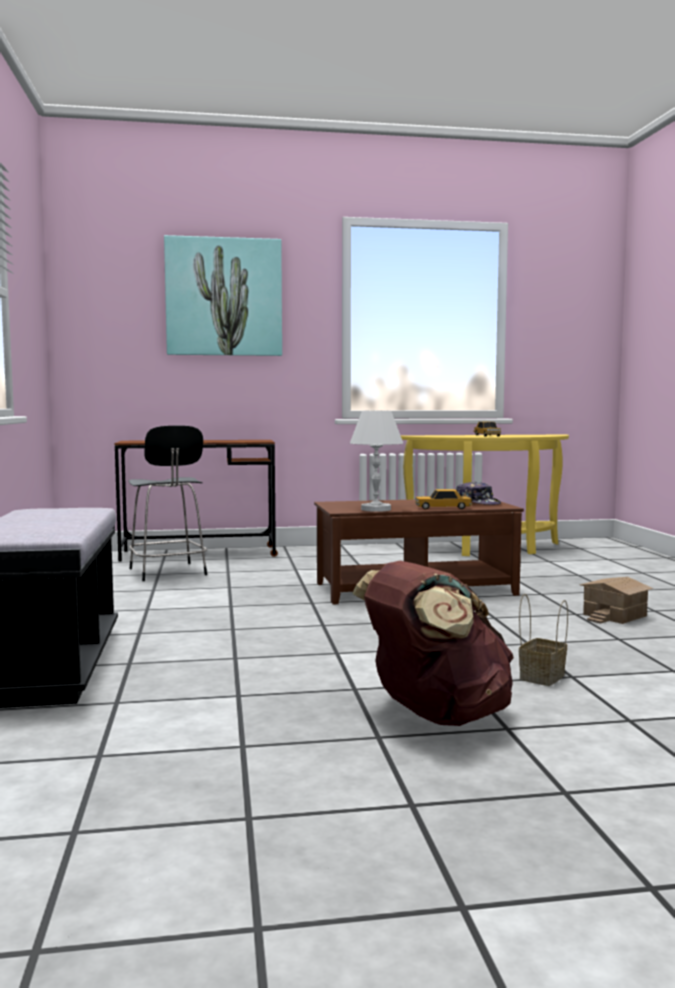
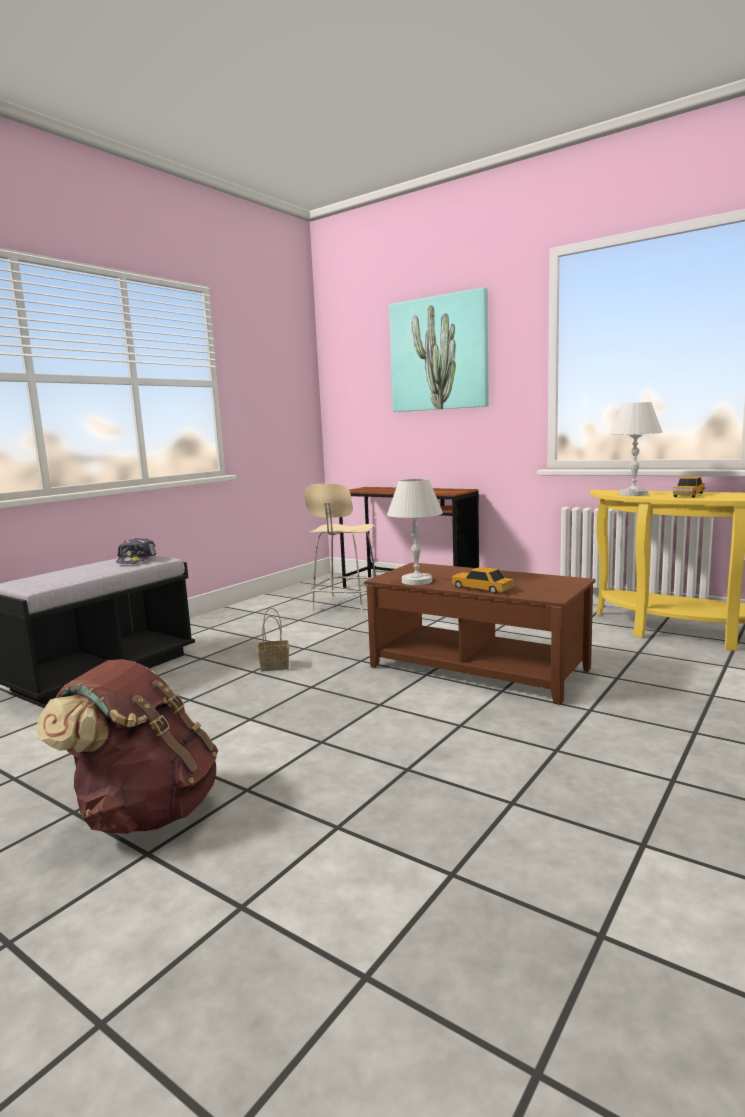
camera: 45 degrees right, 5 degrees up
(168, 572) = (345, 605): black stool -> beige stool
(449, 436) = (633, 494): none -> white table lamp
(477, 503) = (544, 586): cap -> cap (137, 560)
(542, 676) = (314, 813): basket -> basket (275, 666)
(616, 615) = (598, 769): toy house -> none

